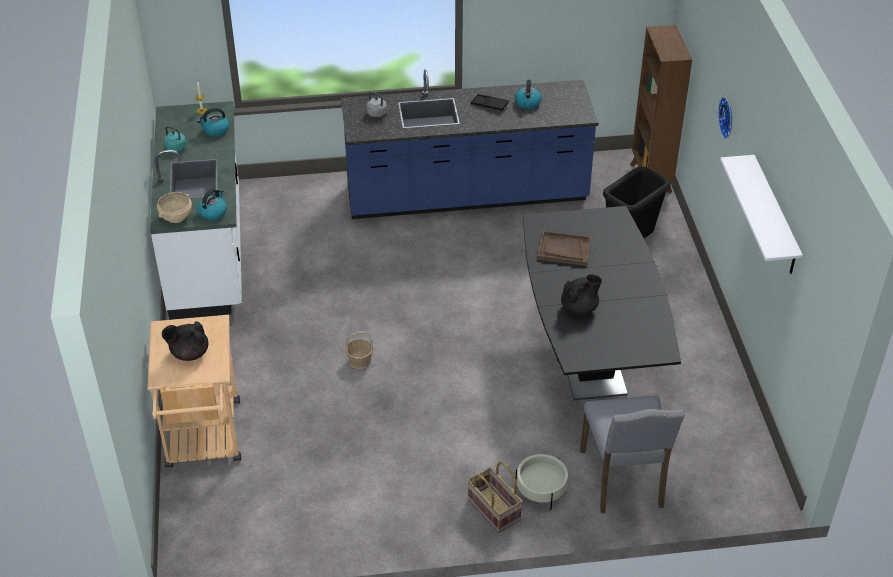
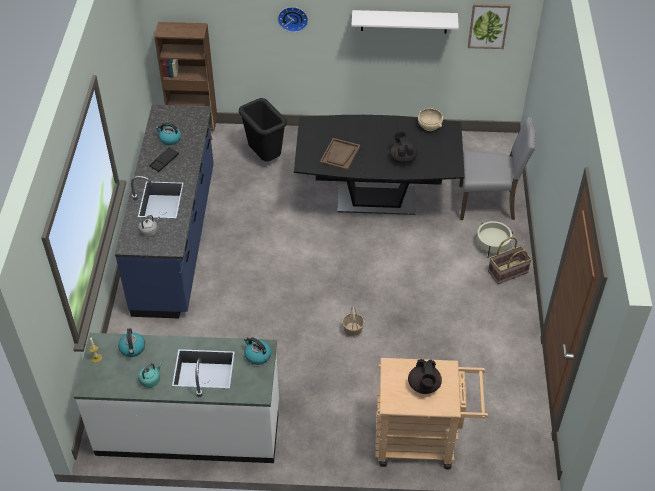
camera: 80 degrees left, 5 degrees up
(176, 217) = (256, 383): beige bowl -> beige bowl (430, 126)
(815, 306) = (488, 25): none -> picture

